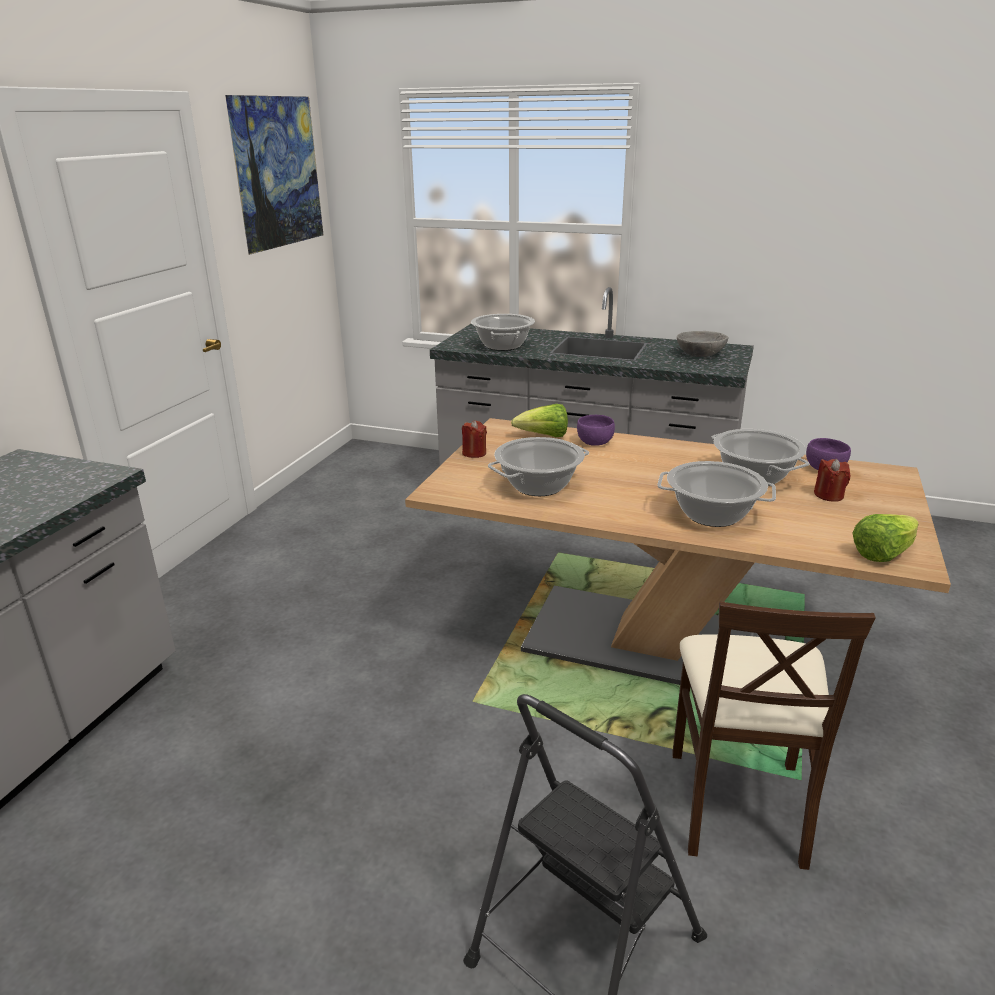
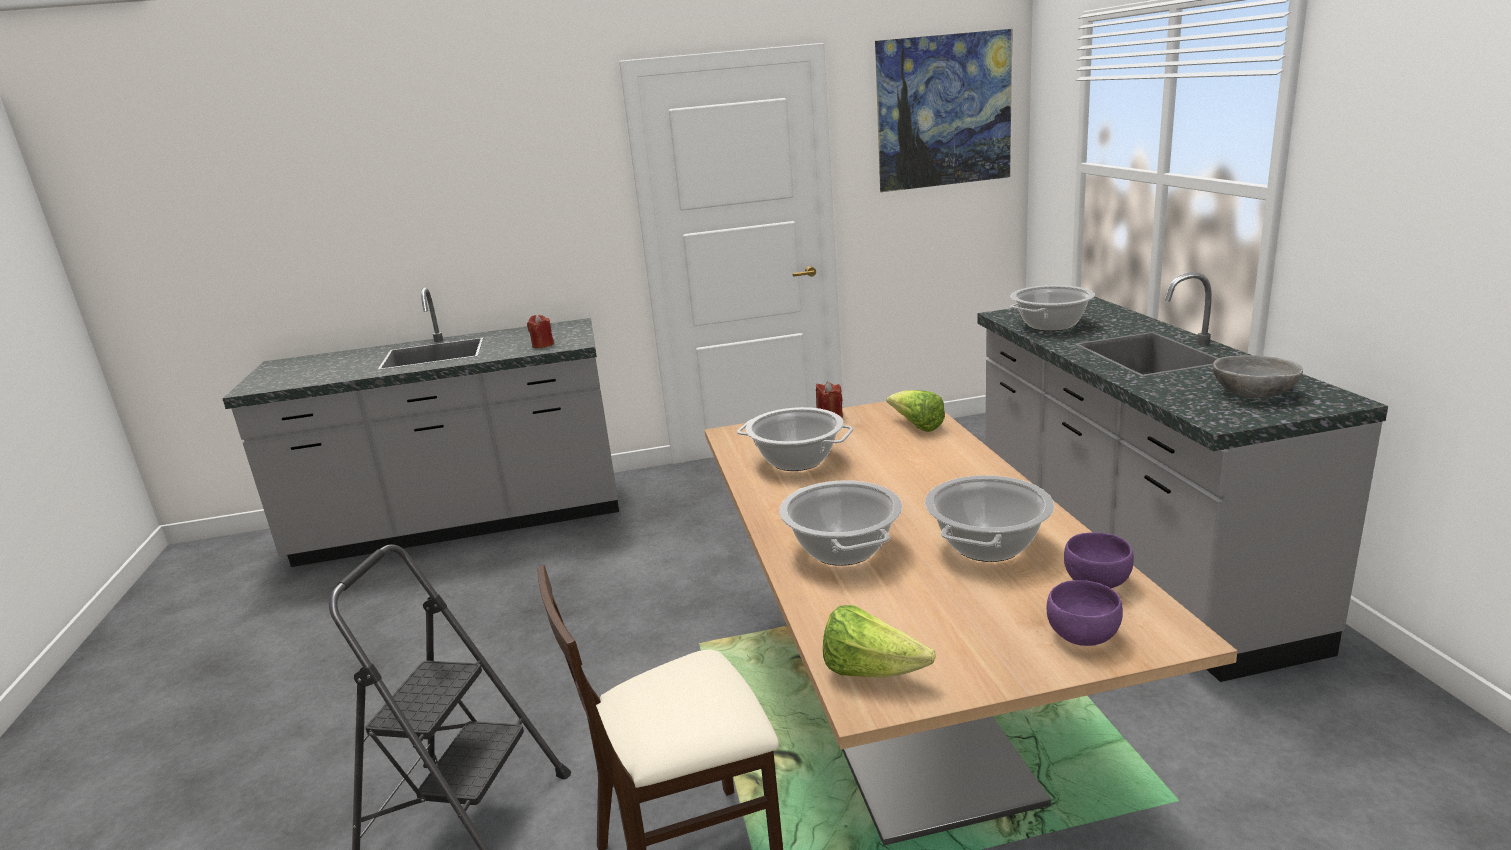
camera: 60 degrees right, 5 degrees down
(595, 442) = (942, 448): purple bowl -> purple bowl (1082, 635)
(829, 495) = (1004, 602): red candle -> red candle (542, 345)

